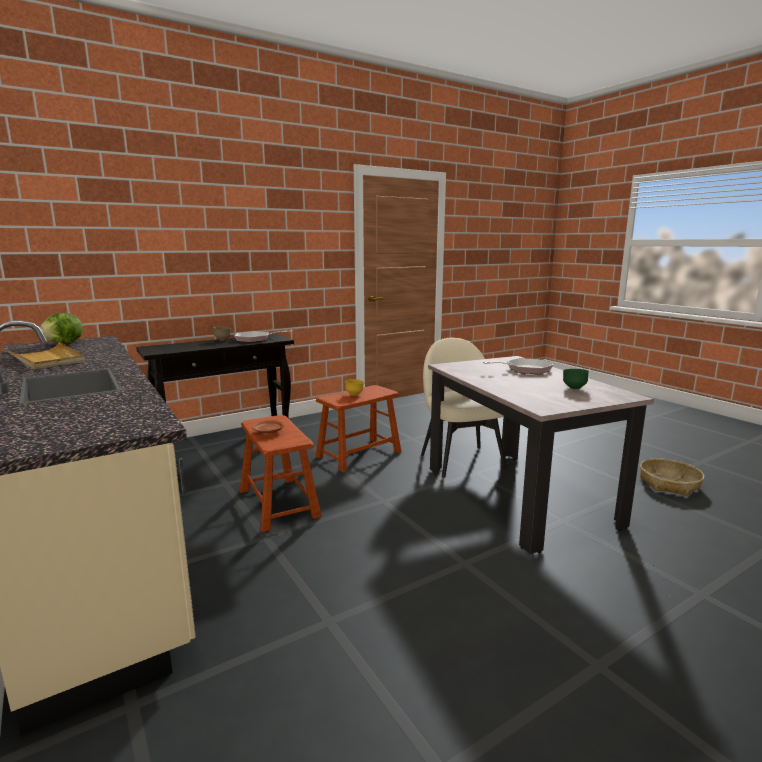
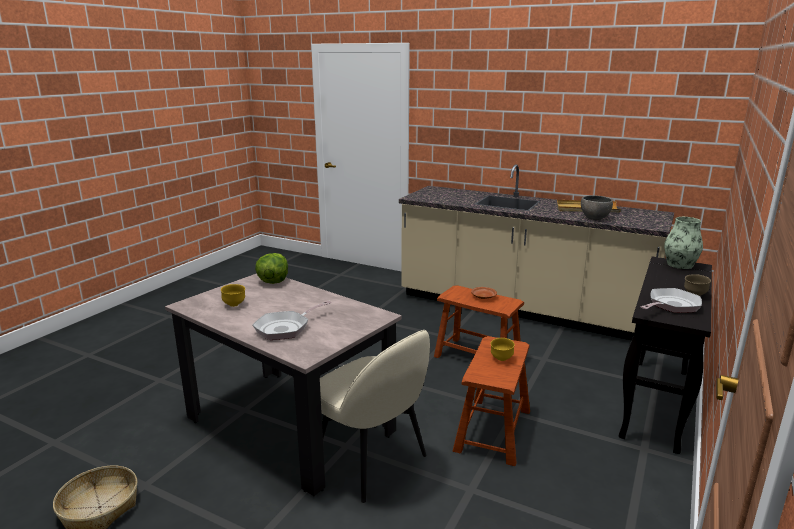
camera: 150 degrees right, 5 degrees up
(64, 343) = (649, 219): lettuce -> lettuce (273, 281)
(100, 350) = (594, 218): none -> grey bowl
(155, 349) = (679, 264): none -> vase
(574, 388) = (234, 305): green bowl -> yellow bowl

